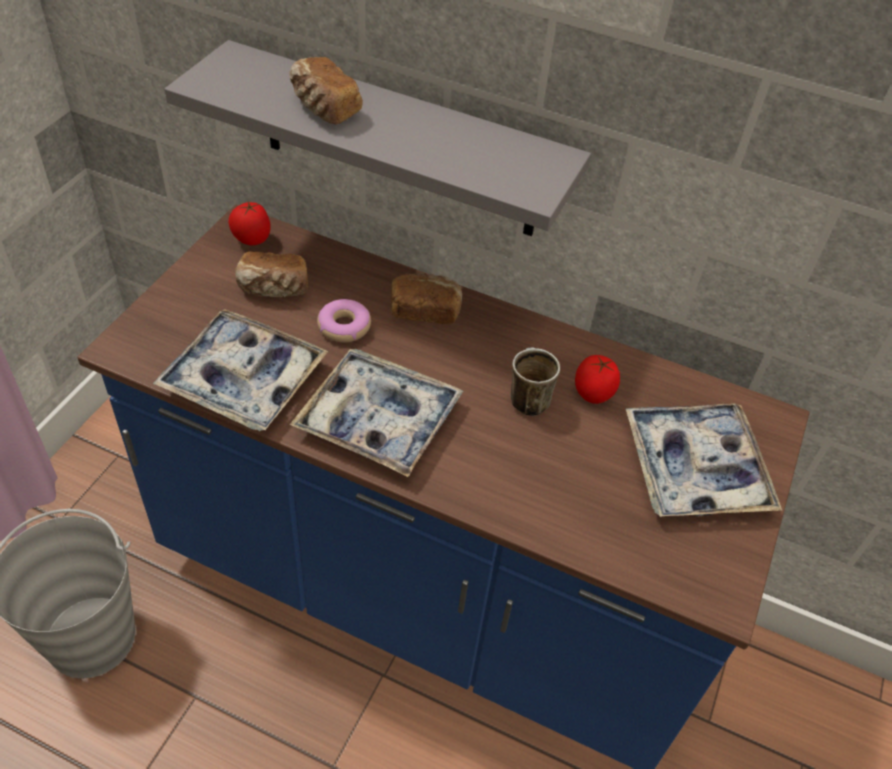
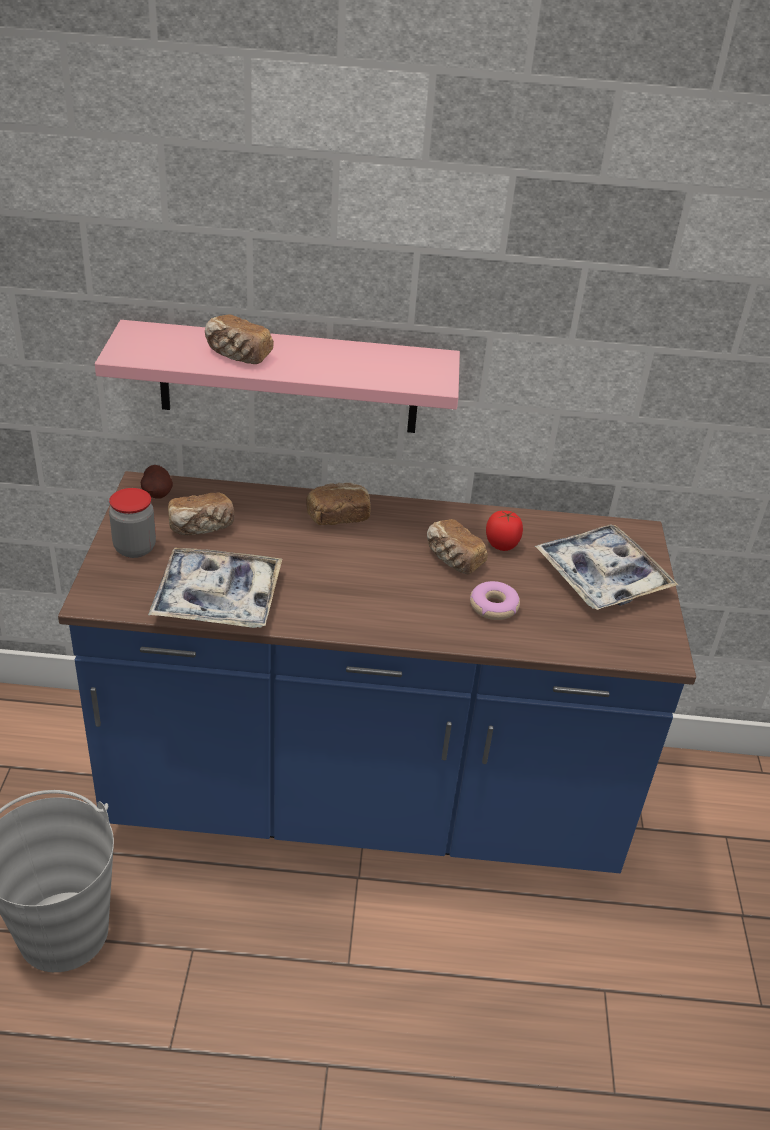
camera: 20 degrees left, 10 degrees down
(194, 297) = (135, 548): none -> jar
(251, 239) = (158, 495): tomato -> potato
(344, 326) = (278, 542): donut -> donut (493, 606)
(379, 420) = (347, 601): tray -> none
(399, 142) = (289, 378): grey shelf -> pink shelf
(526, 398) = (453, 559): mug -> bread

